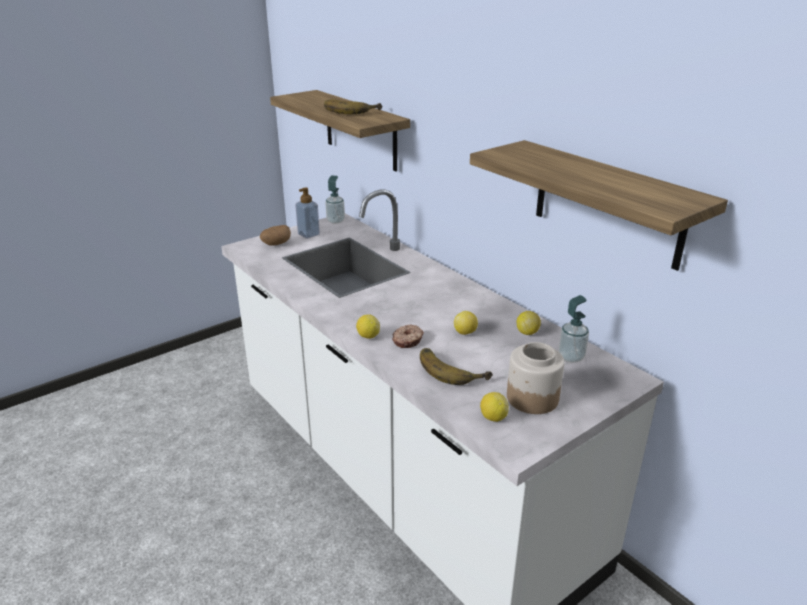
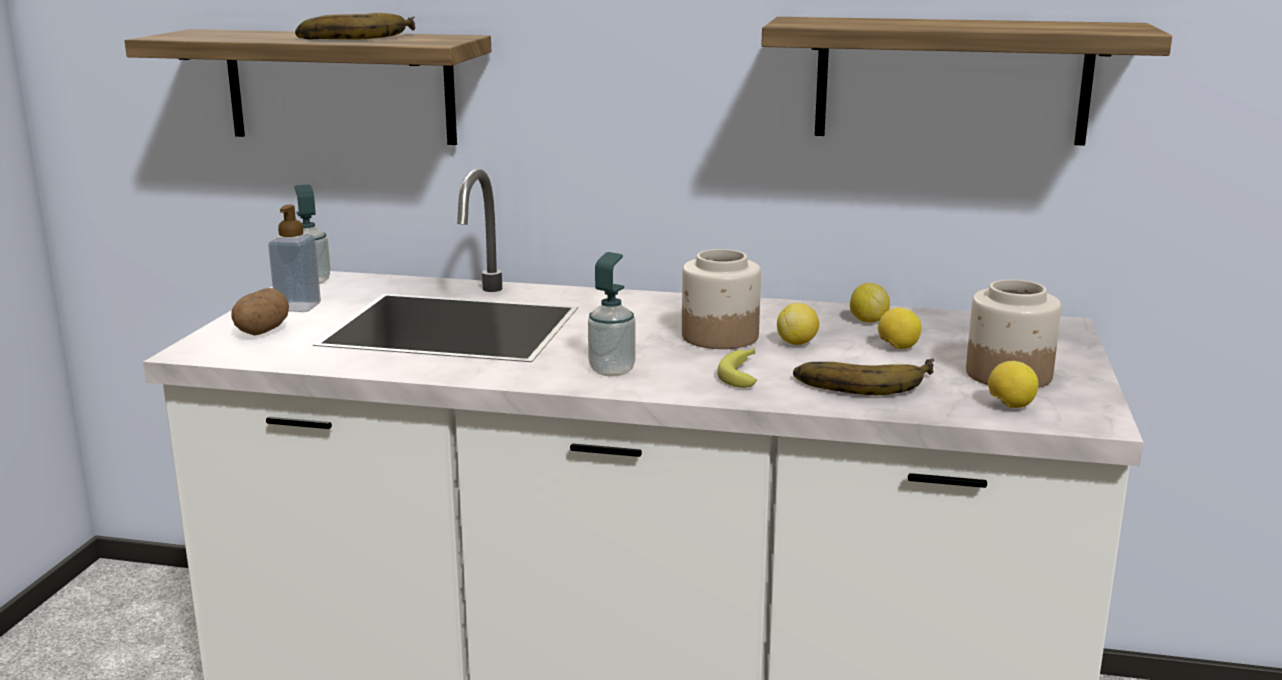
camera: 40 degrees left, 10 degrees down
(368, 336) = (677, 386): lemon -> lemon (897, 348)
(408, 341) = (743, 373): donut -> banana
(437, 314) = (719, 337): none -> jar
(571, 357) = (963, 327): soap dispenser -> soap dispenser (612, 370)

